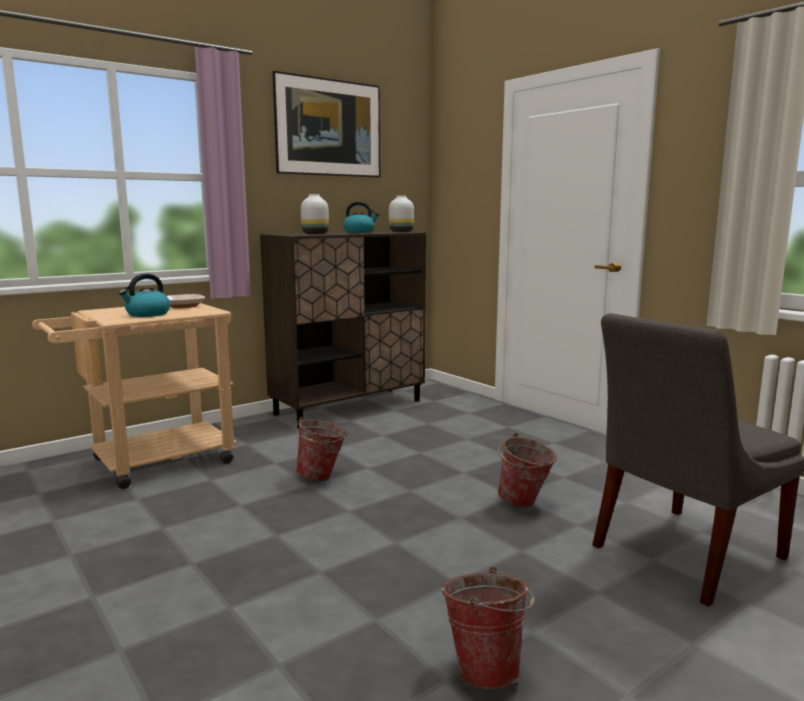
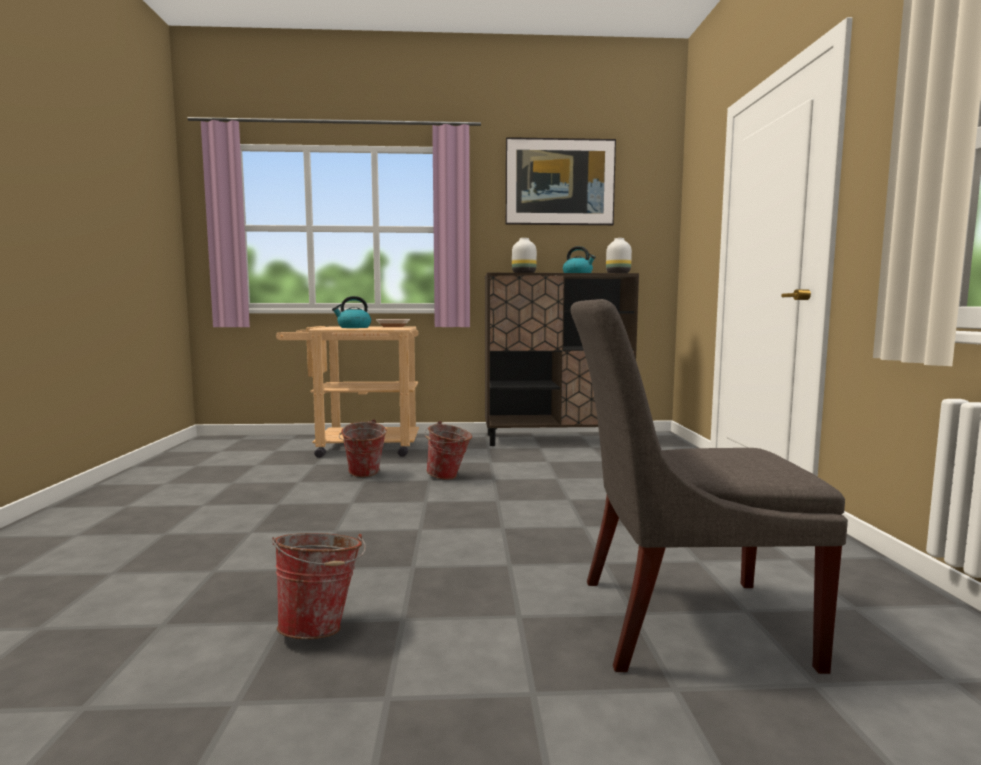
camera: 35 degrees right, 5 degrees down
(524, 503) = (582, 533): bucket -> bucket (363, 475)

